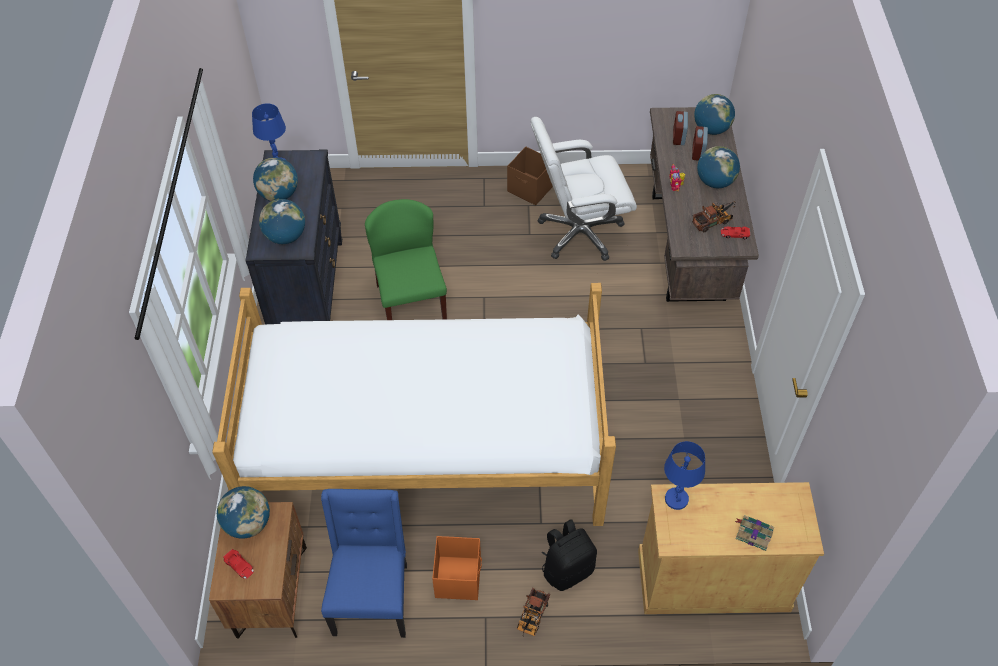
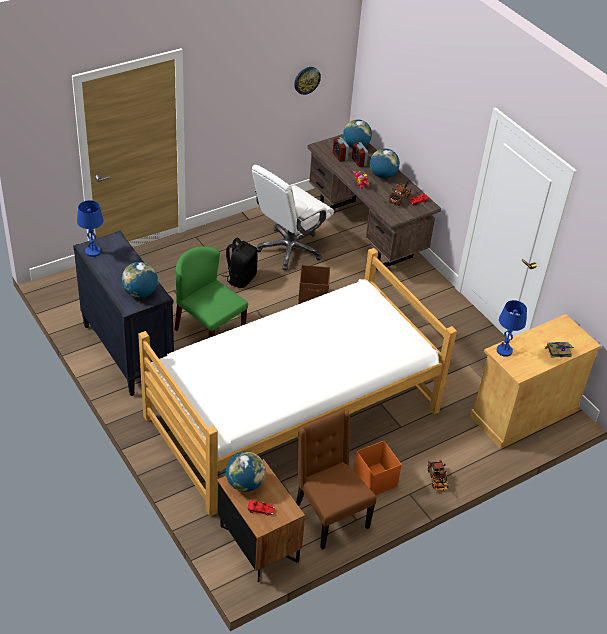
camera: 35 degrees left, 10 degrees down
(279, 195) = (111, 269): globe -> none
(372, 597) = (329, 516): blue chair -> brown chair
(530, 189) = (235, 233): brown storage box -> brown storage box (313, 298)
(567, 569) = (437, 445): black backpack -> black backpack (240, 278)
(664, 22) = (307, 80): none -> wall clock

